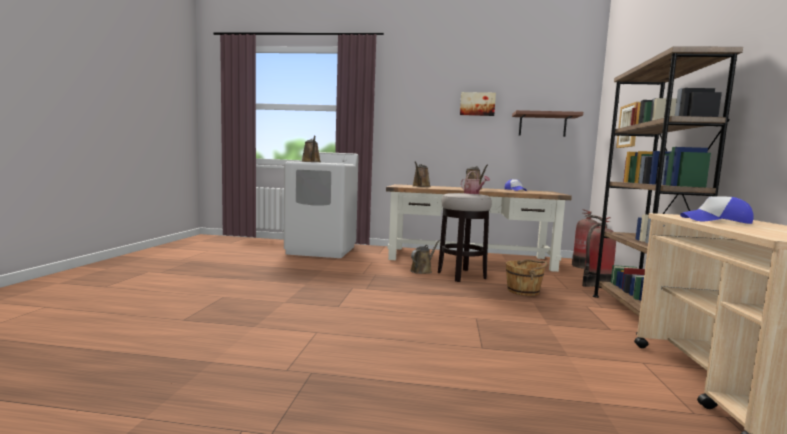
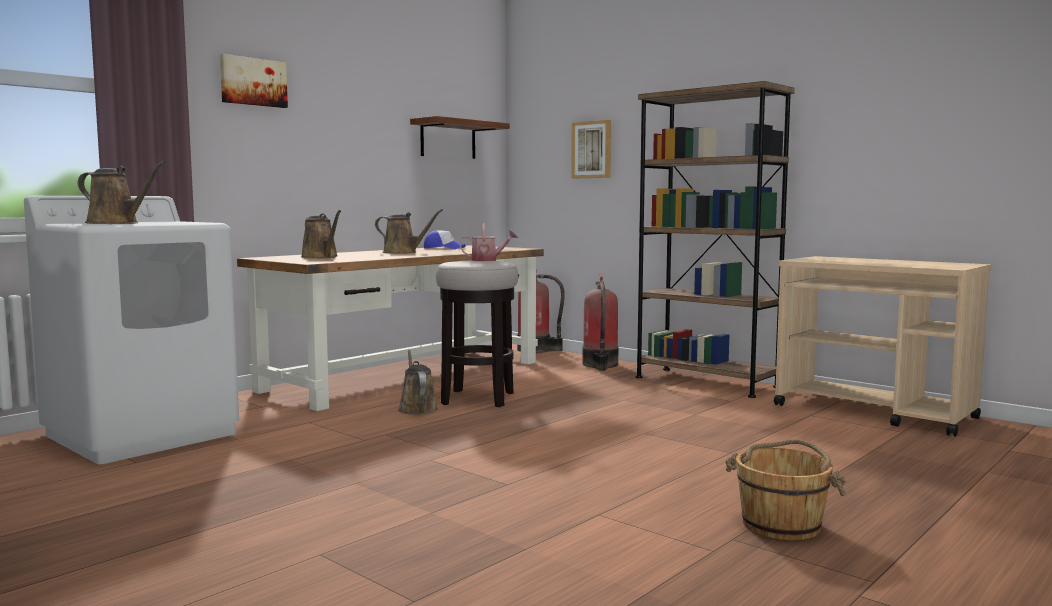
camera: 55 degrees left, 0 degrees up
(477, 104) = (361, 98): picture -> picture (253, 82)
(524, 291) = (582, 393): brown bucket -> brown bucket (781, 525)
(716, 221) = (848, 261): cap -> none

